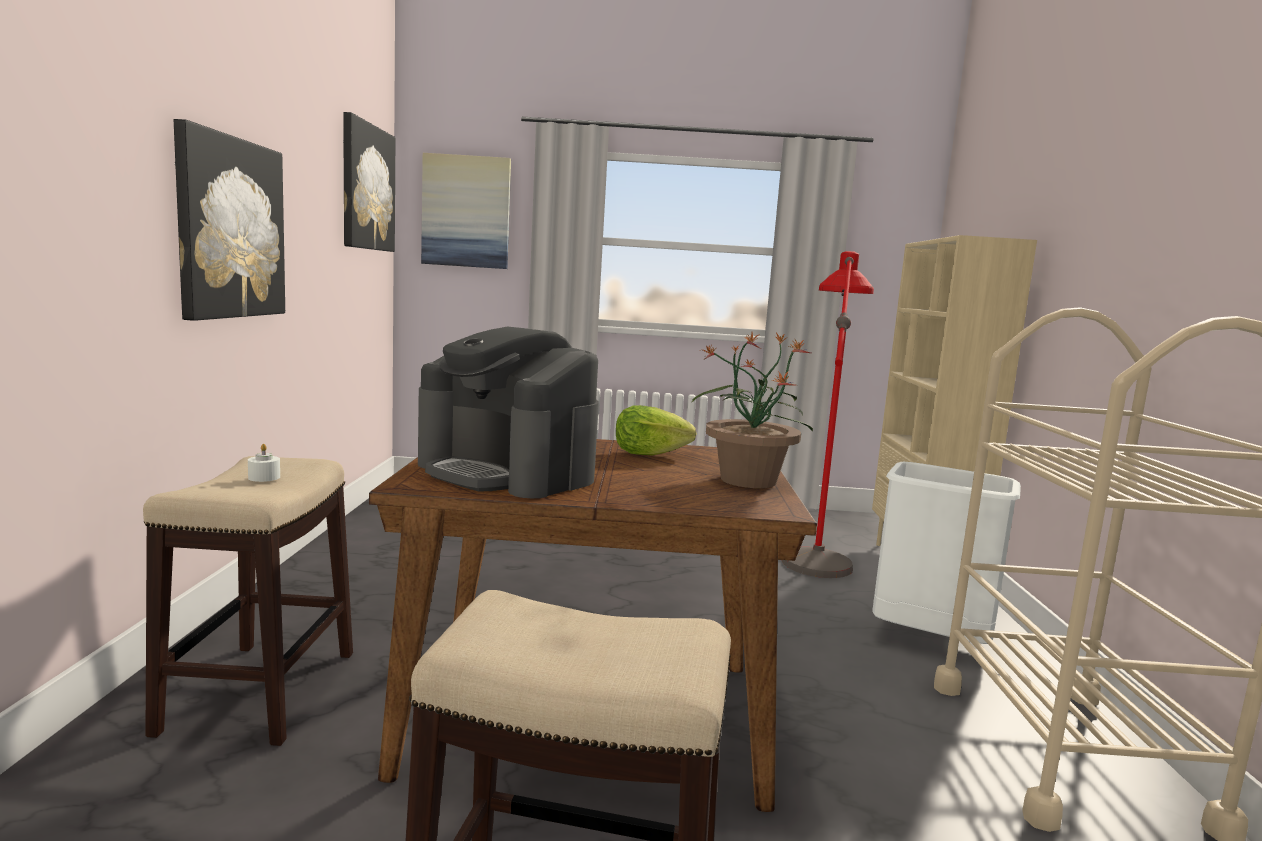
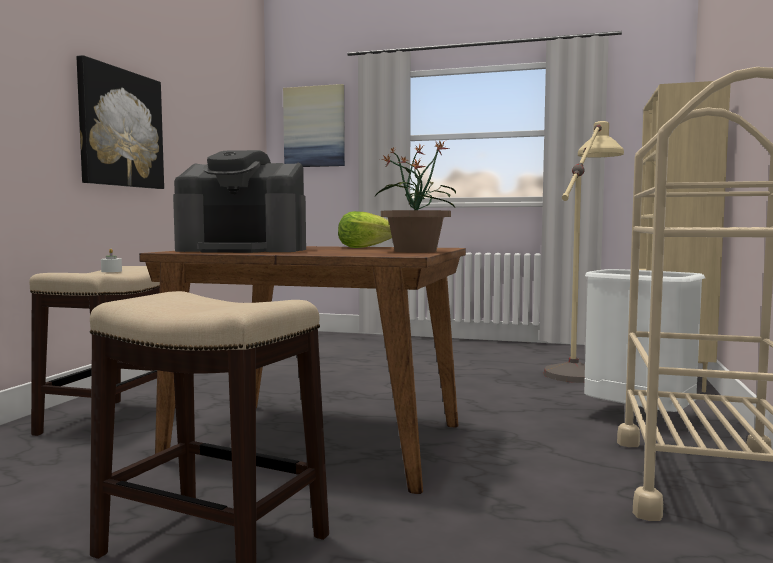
camera: 15 degrees right, 5 degrees down
(366, 187) = (239, 112): picture -> none
(507, 472) = (244, 250): coffee machine -> coffee machine turned 45 degrees counterclockwise
(818, 548) = (582, 367): red floor lamp -> beige floor lamp

